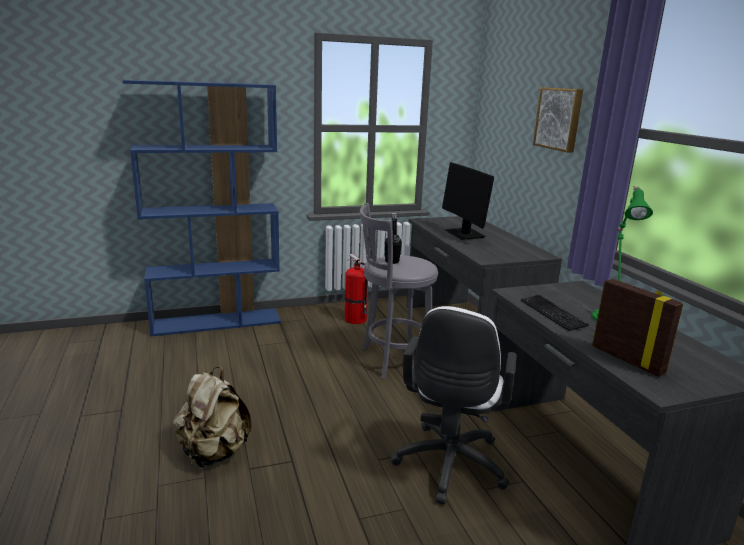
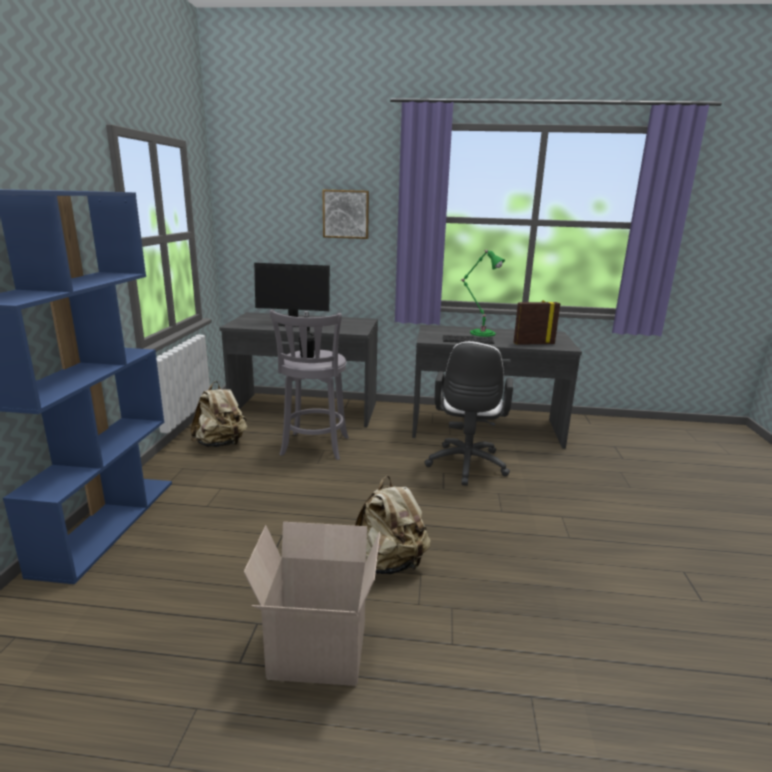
camera: 65 degrees left, 0 degrees up
(89, 445) = (316, 653): none -> cardboard box
(356, 319) = (221, 444): fire extinguisher -> beige backpack
(449, 467) = (466, 467): white office chair -> white office chair turned 60 degrees clockwise

